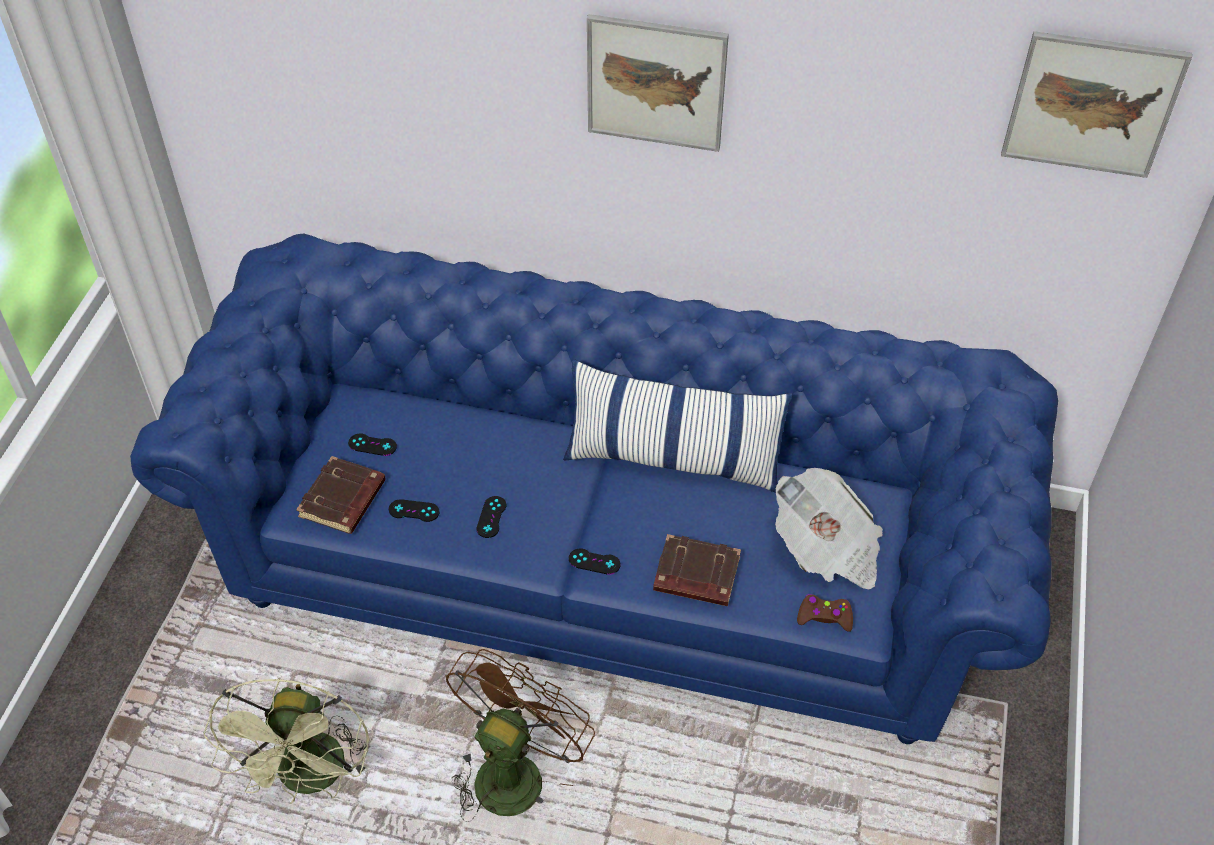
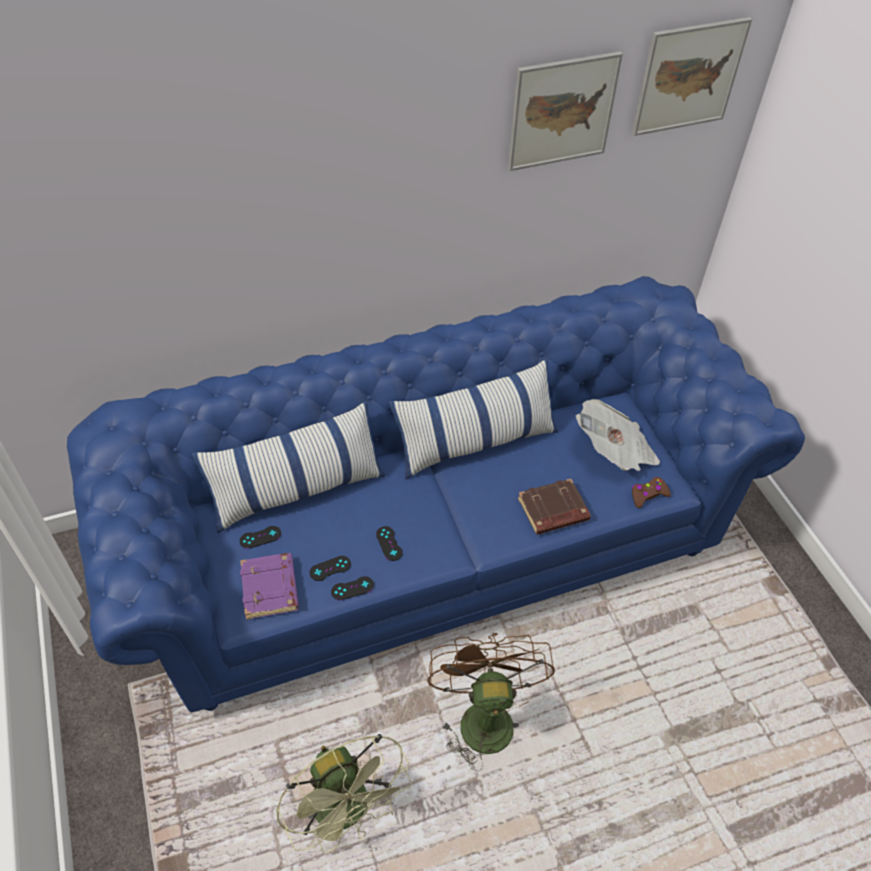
camera: 35 degrees left, 0 degrees up
(343, 500) = (271, 589): brown book -> purple book
(445, 415) = (297, 489): none -> pillow
(594, 562) = (482, 536): black game controller -> black game controller (352, 588)
(656, 82) = (388, 164): picture -> picture (562, 111)

